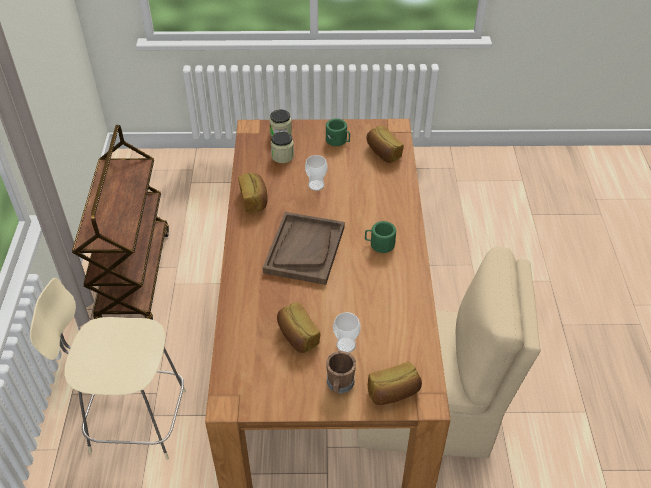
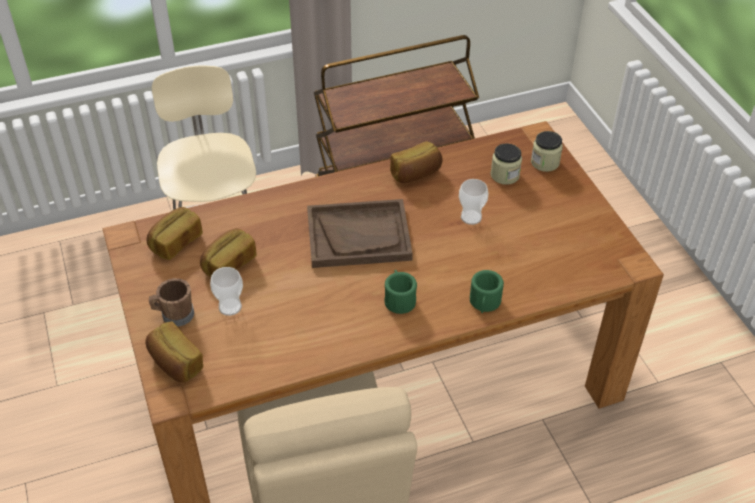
camera: 70 degrees right, 0 degrees up
(338, 141) = (566, 216): green mug -> green mug (484, 303)
(383, 153) = (571, 263): bread -> bread (175, 242)

